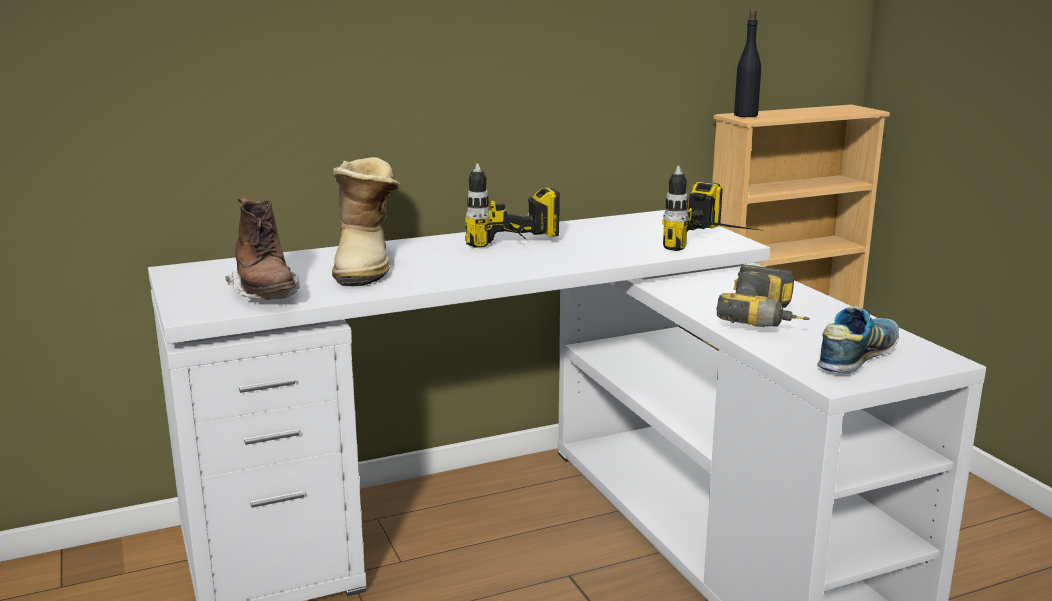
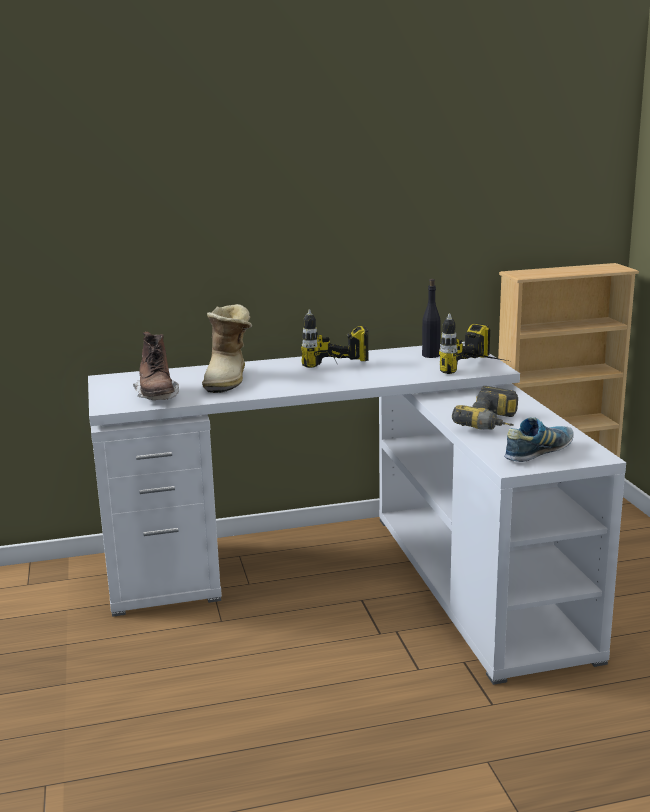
camera: 10 degrees right, 0 degrees up
(745, 115) = (521, 273): black bottle -> black bottle (430, 355)

